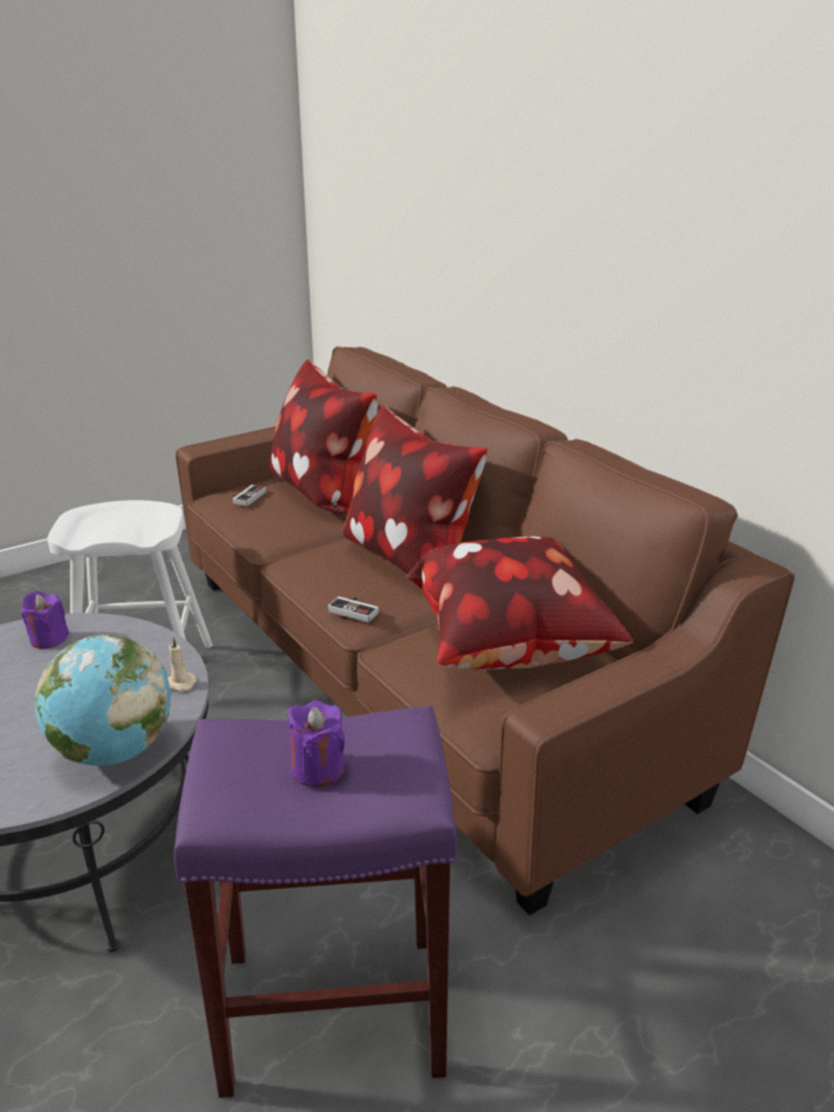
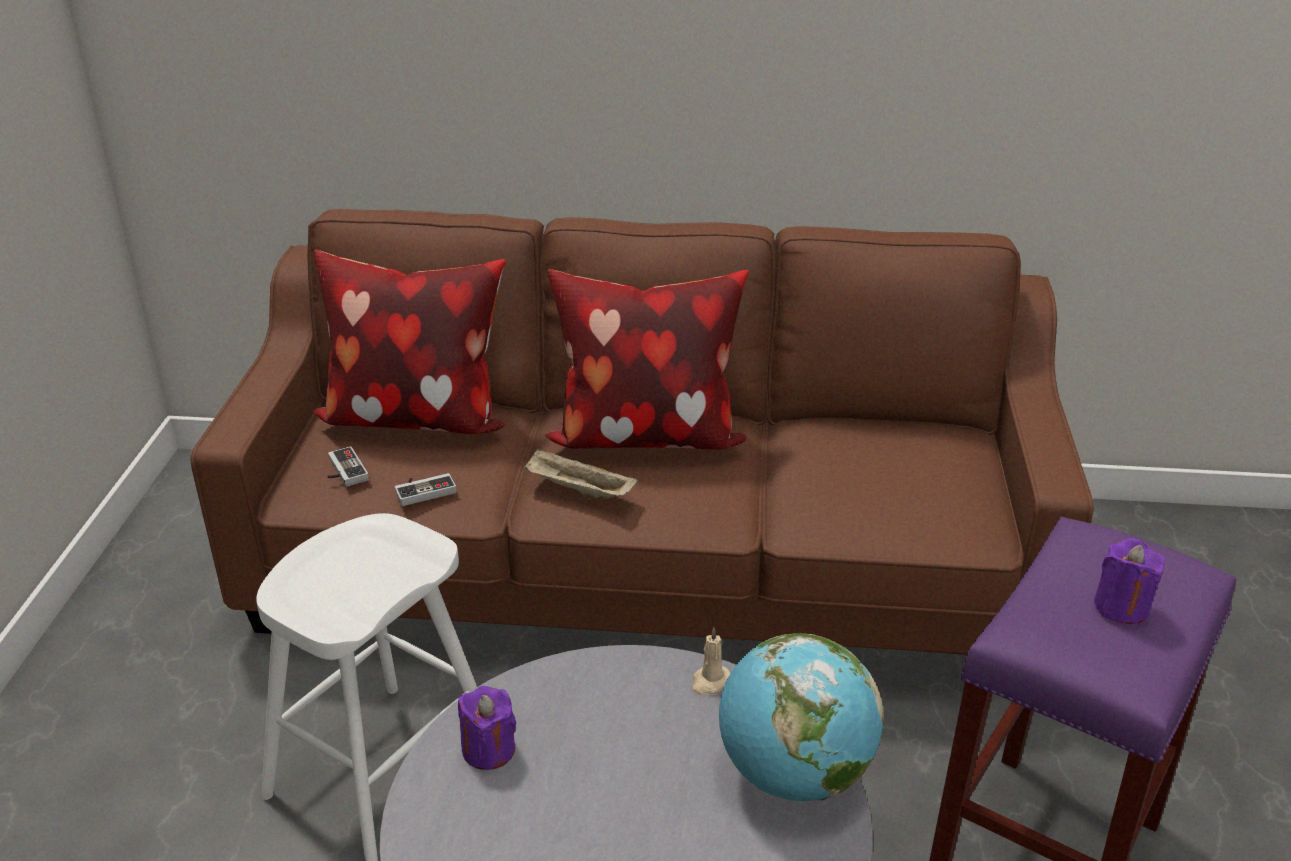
camera: 50 degrees left, 5 degrees up
(318, 562) = (577, 491): none -> beige tray
(356, 610) = (704, 511): game controller -> game controller (424, 489)
(512, 651) = (883, 464): pillow -> none

